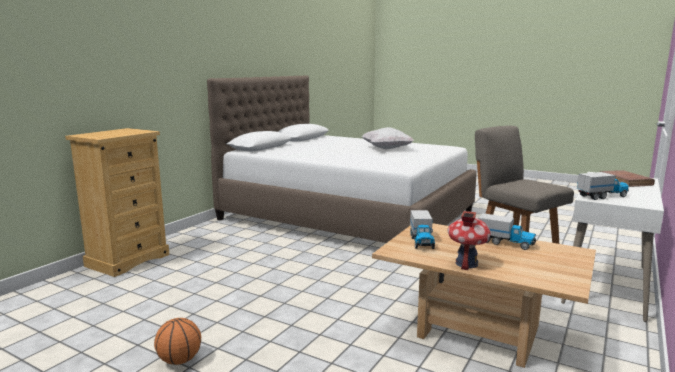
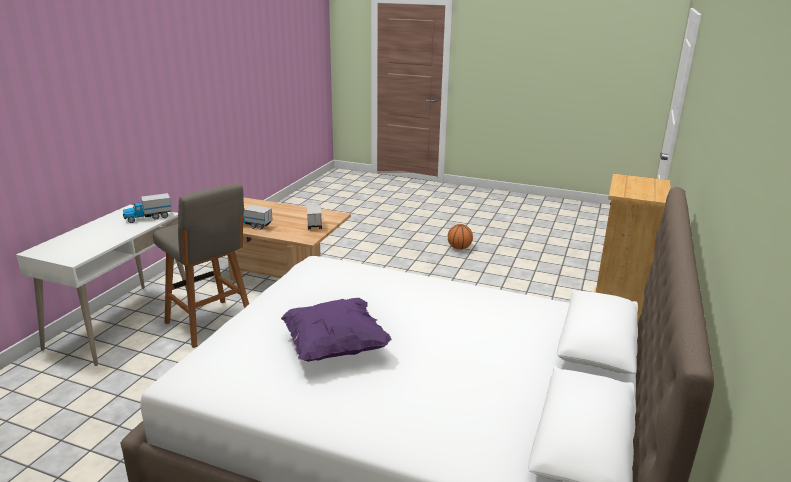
camera: 170 degrees right, 10 degrees up
(387, 149) = (335, 347): white pillow -> purple pillow
(466, 264) = (291, 209): toy house -> none
(625, 181) = (73, 244): brown book -> none

